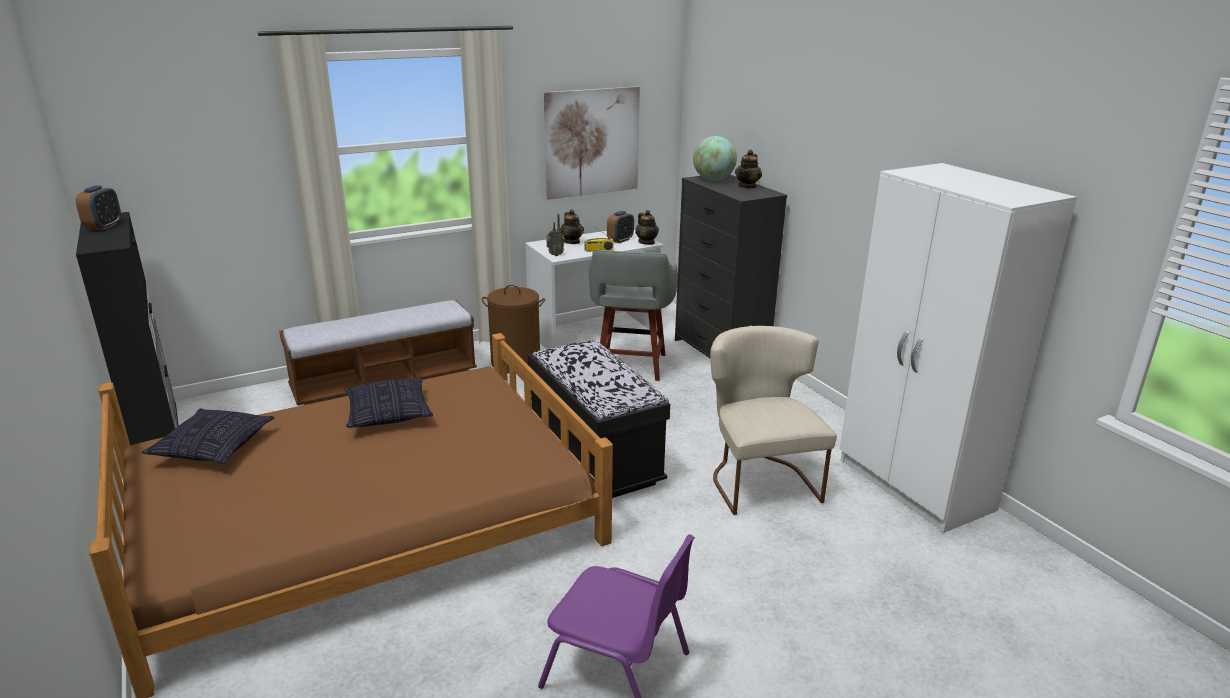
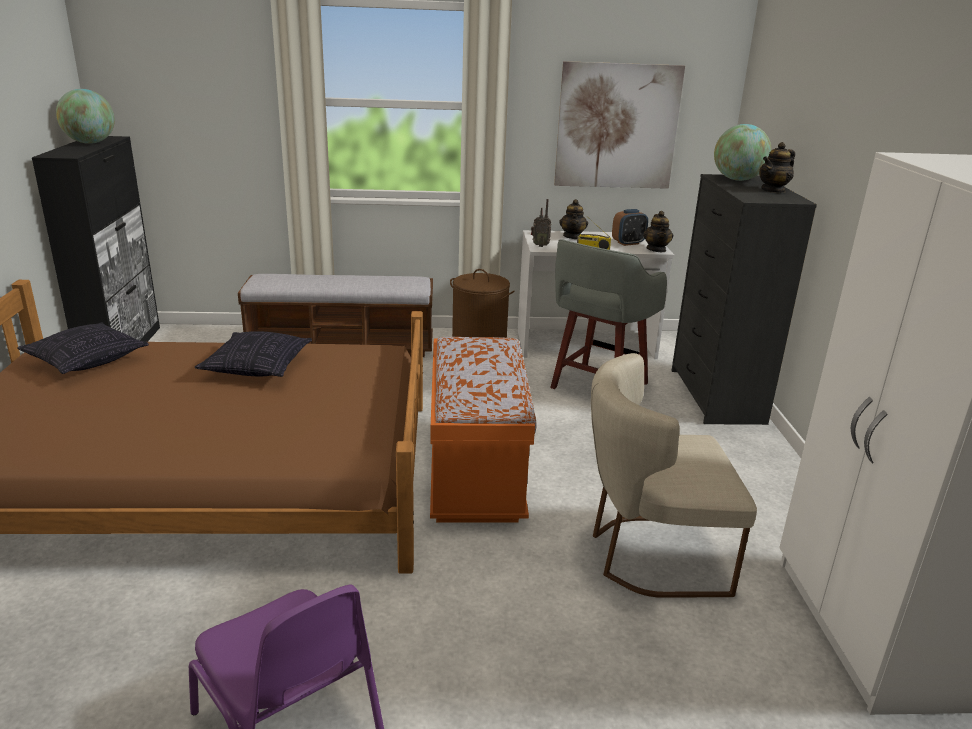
camera: 25 degrees right, 0 degrees up
(104, 226) = (90, 143): alarm clock -> globe
(594, 458) = (475, 473): black bench -> orange bench
(759, 480) = (649, 555): beige chair -> beige chair turned 105 degrees counterclockwise

